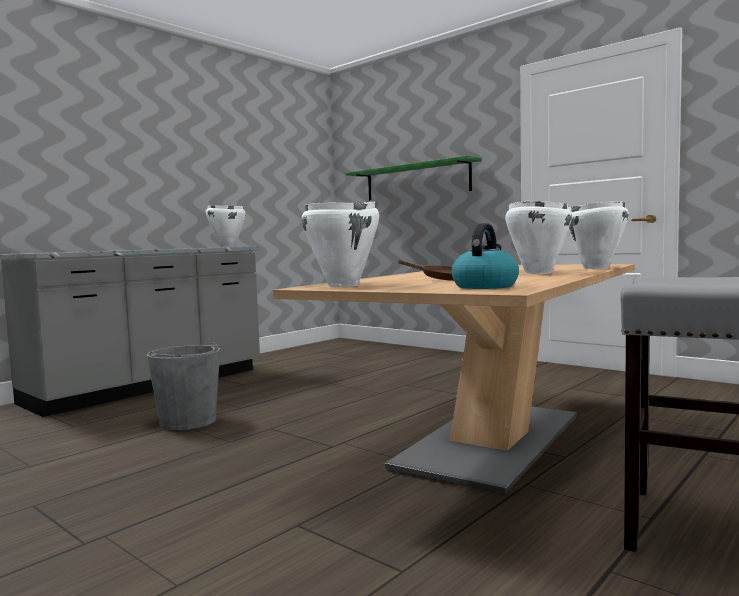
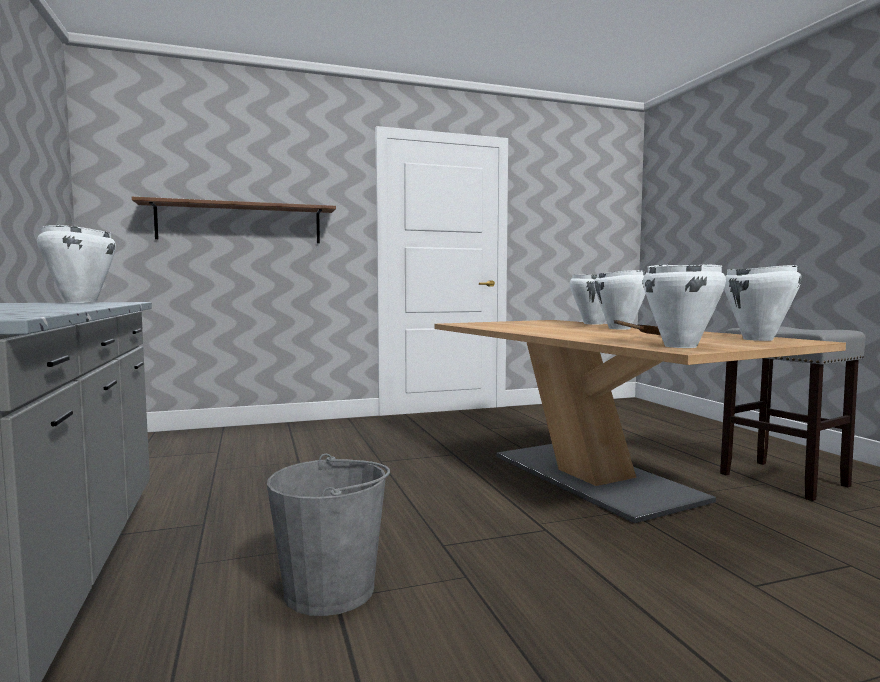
camera: 60 degrees left, 0 degrees up
(416, 181) = (240, 223): green shelf -> brown shelf
(485, 286) = (758, 339): kettle -> white cooking pot

